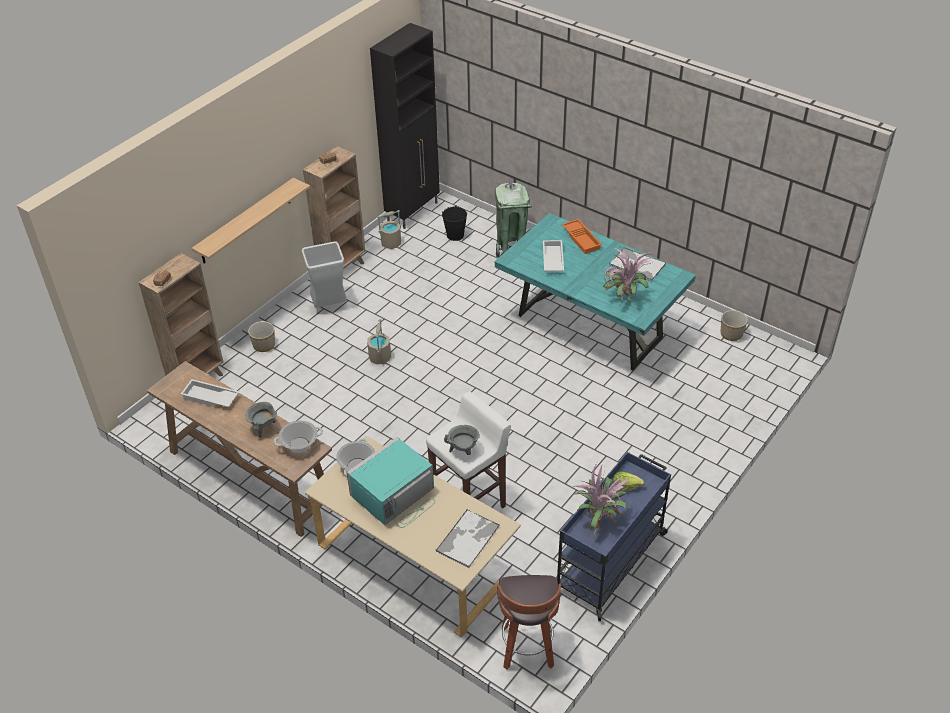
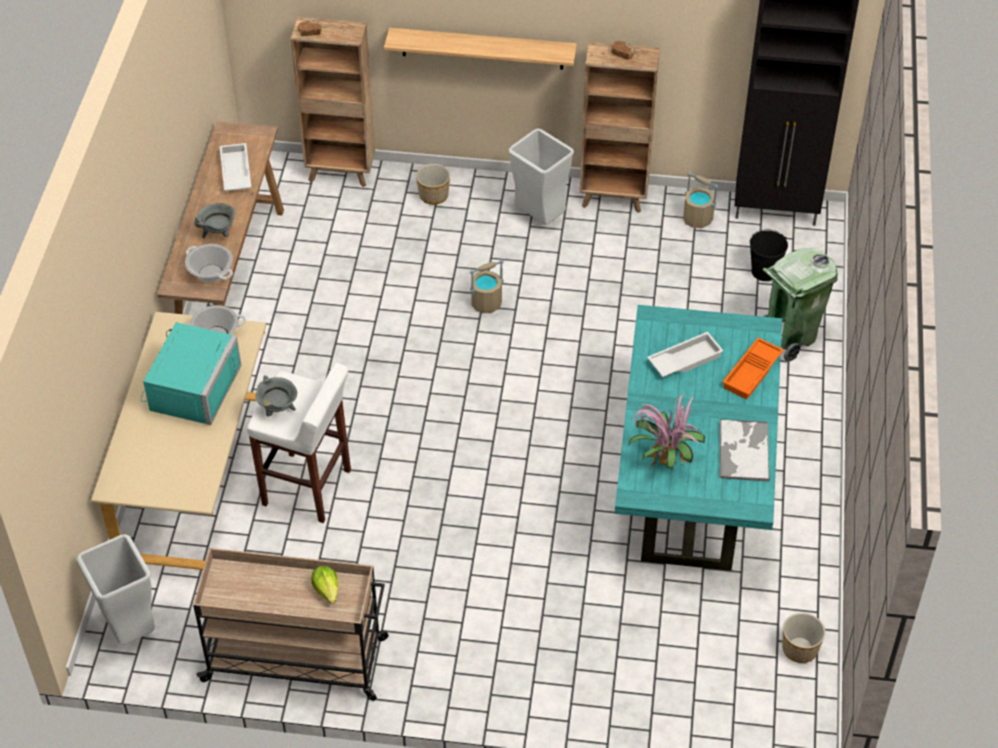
camera: 60 degrees right, 5 degrees up
(395, 497) = (189, 387): turquoise microwave -> turquoise microwave turned 90 degrees clockwise
(468, 538) = (164, 475): tray -> none
(527, 649) = (130, 628): stool -> grey trash can
(600, 518) = (261, 584): potted plant -> none
(610, 561) = (297, 659): blue cart -> beige cart

